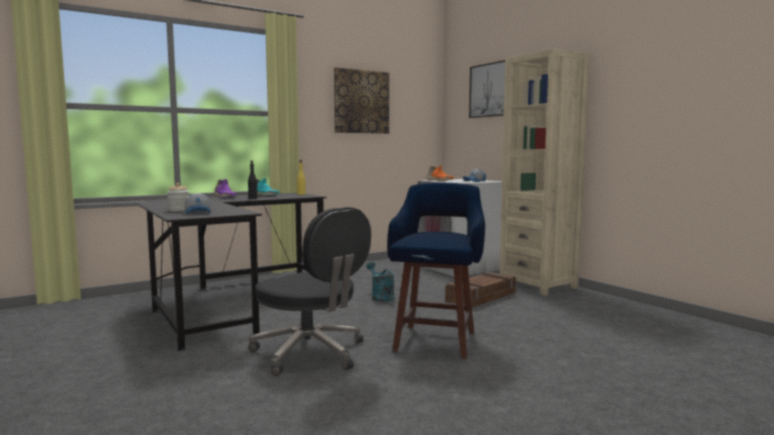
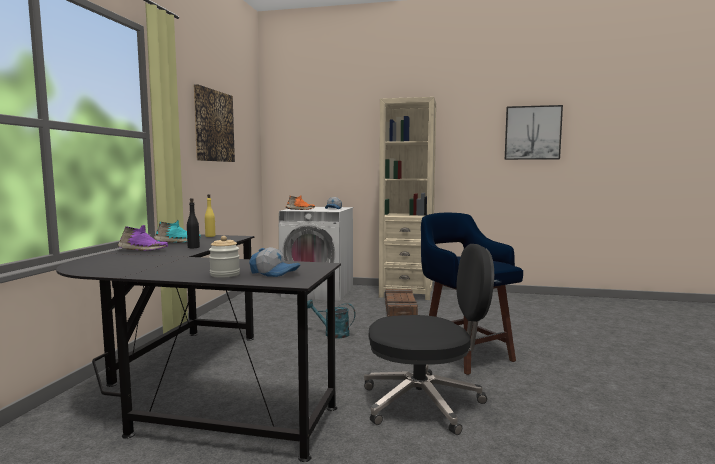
camera: 45 degrees left, 0 degrees up
(489, 90) = (325, 123): picture -> picture (532, 133)

